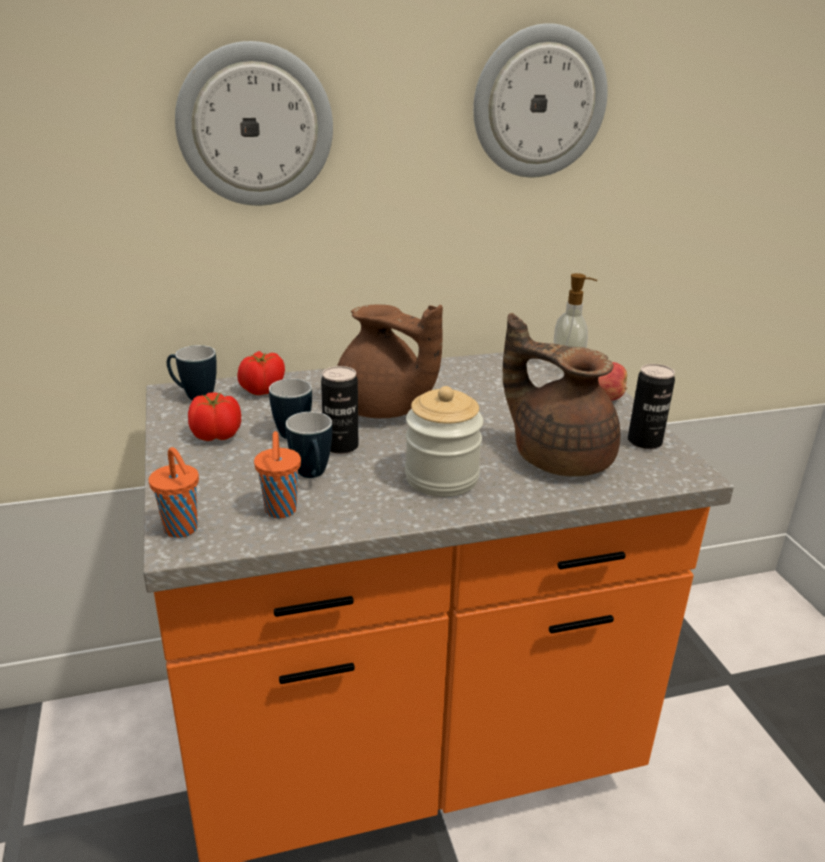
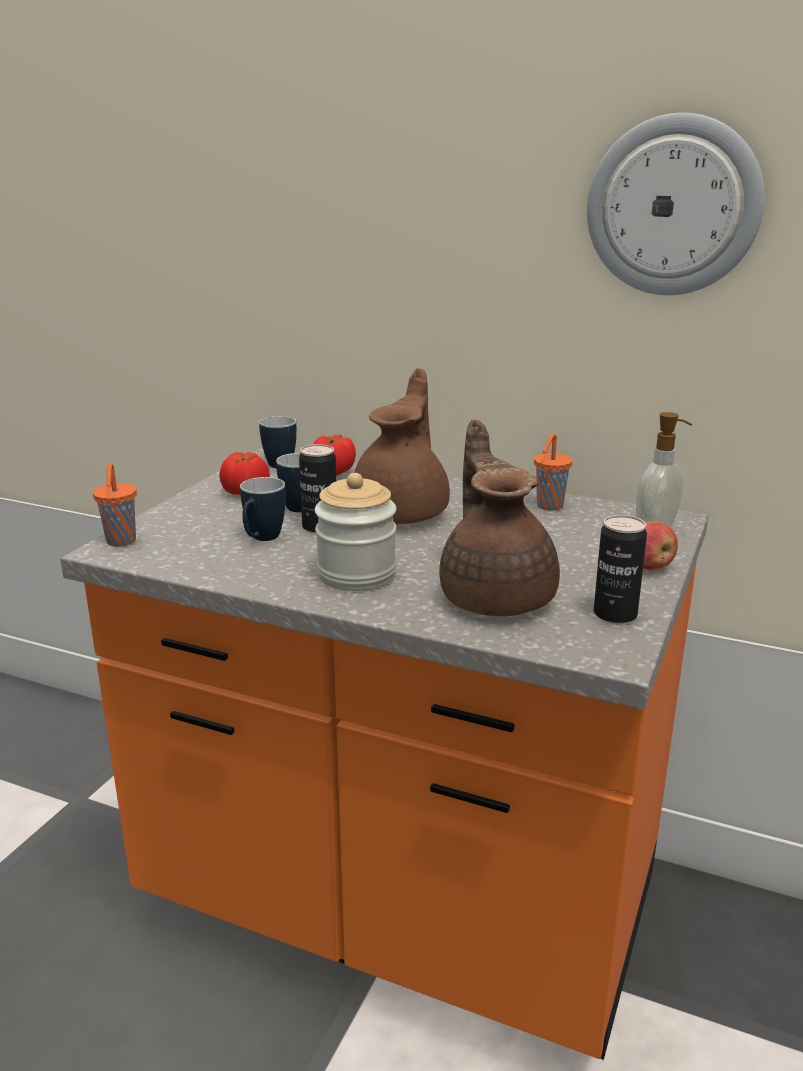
camera: 40 degrees right, 5 degrees down
(255, 126) = (368, 217): wall clock -> none
(280, 511) = (198, 553): orange cup -> orange cup (549, 506)
(383, 410) = (403, 512): brown teapot -> brown teapot turned 150 degrees counterclockwise

